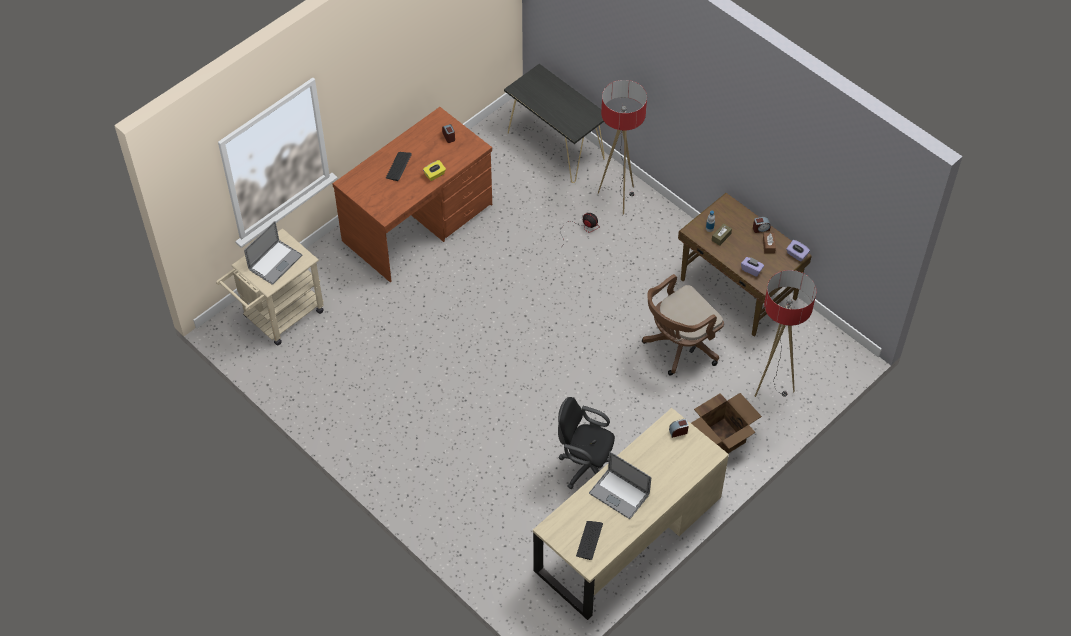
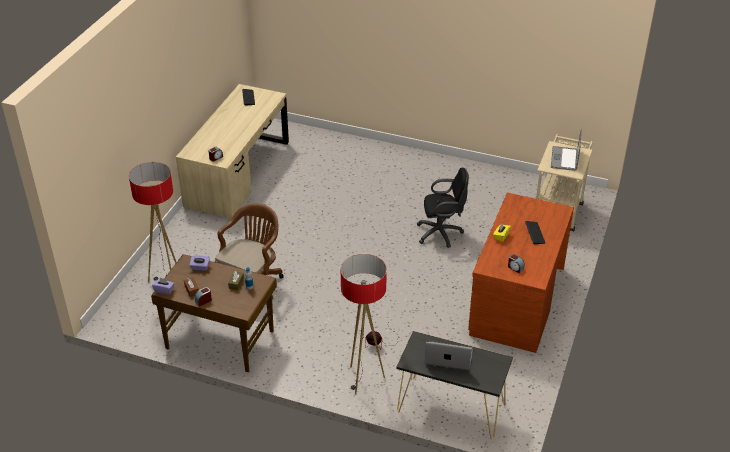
camera: 155 degrees right, 15 degrees down
(585, 466) = (284, 196): black office chair -> black office chair (441, 233)
(619, 494) = (241, 120): laptop -> laptop (448, 356)
(722, 438) = (194, 238): cardboard box -> none

